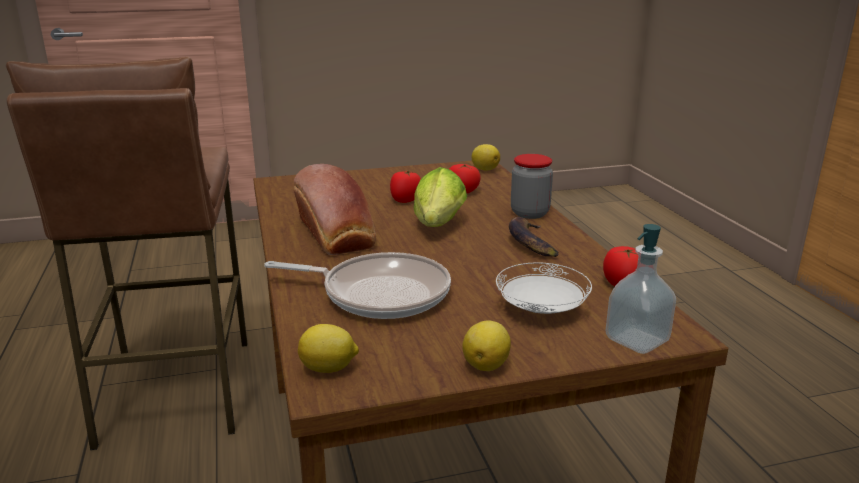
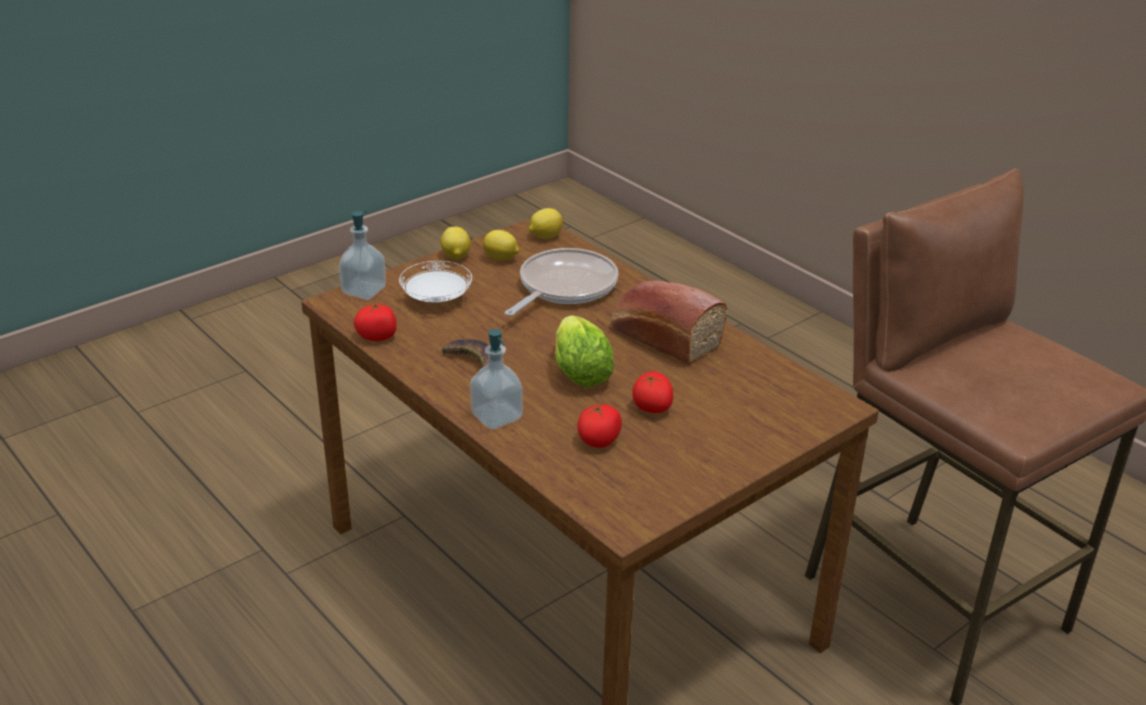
camera: 155 degrees right, 10 degrees up
(379, 293) = (564, 287): frying pan -> frying pan turned 135 degrees clockwise
(484, 169) = (610, 511): lemon -> lemon (501, 259)
(529, 213) = (496, 417): jar -> soap dispenser

